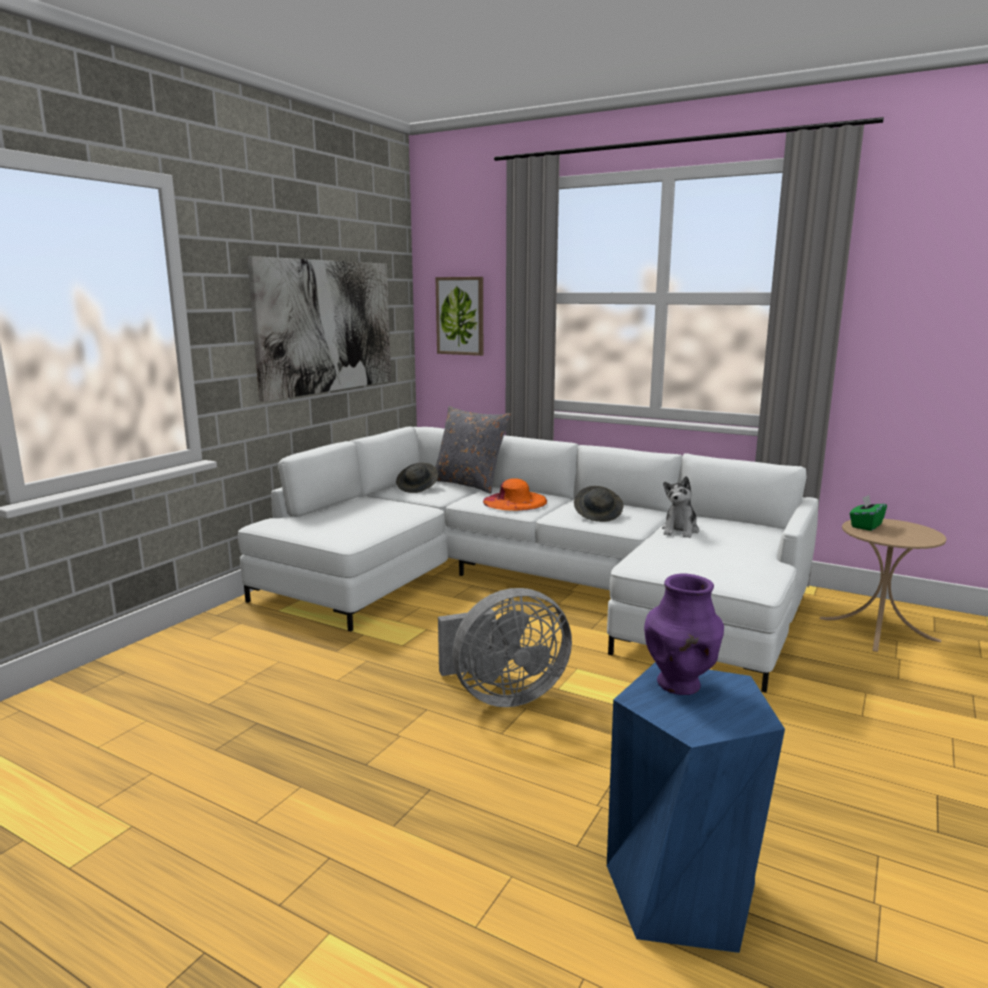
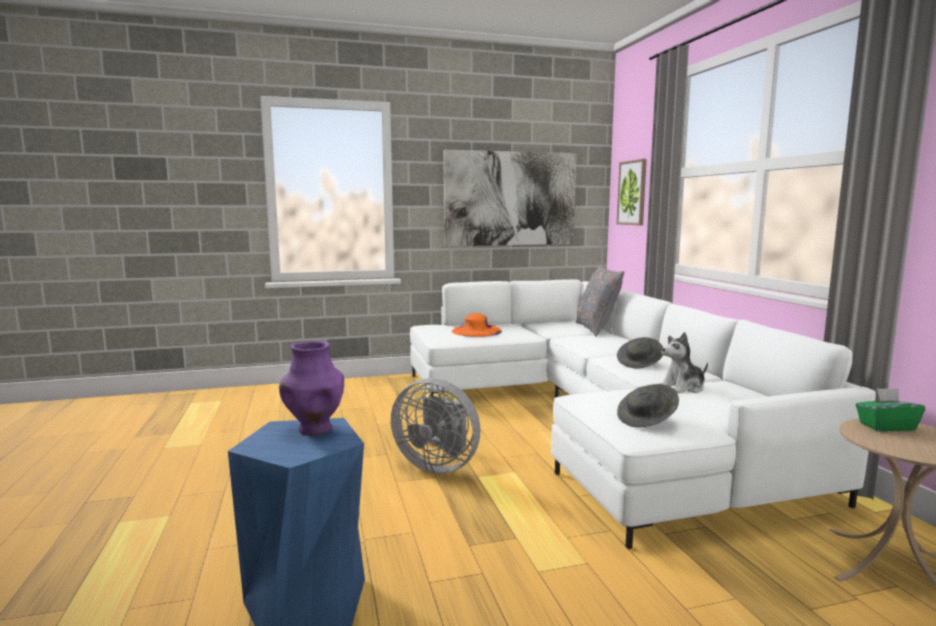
camera: 45 degrees right, 5 degrees down
(418, 488) = (555, 325): grey hat -> grey hat (647, 420)
(514, 501) = (599, 343): orange hat -> orange hat (476, 331)

